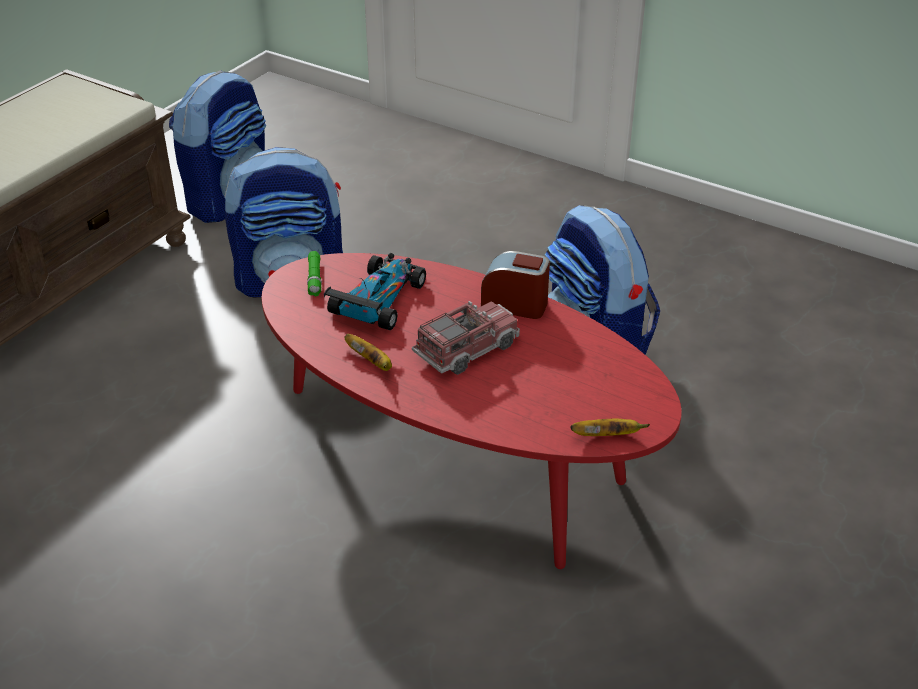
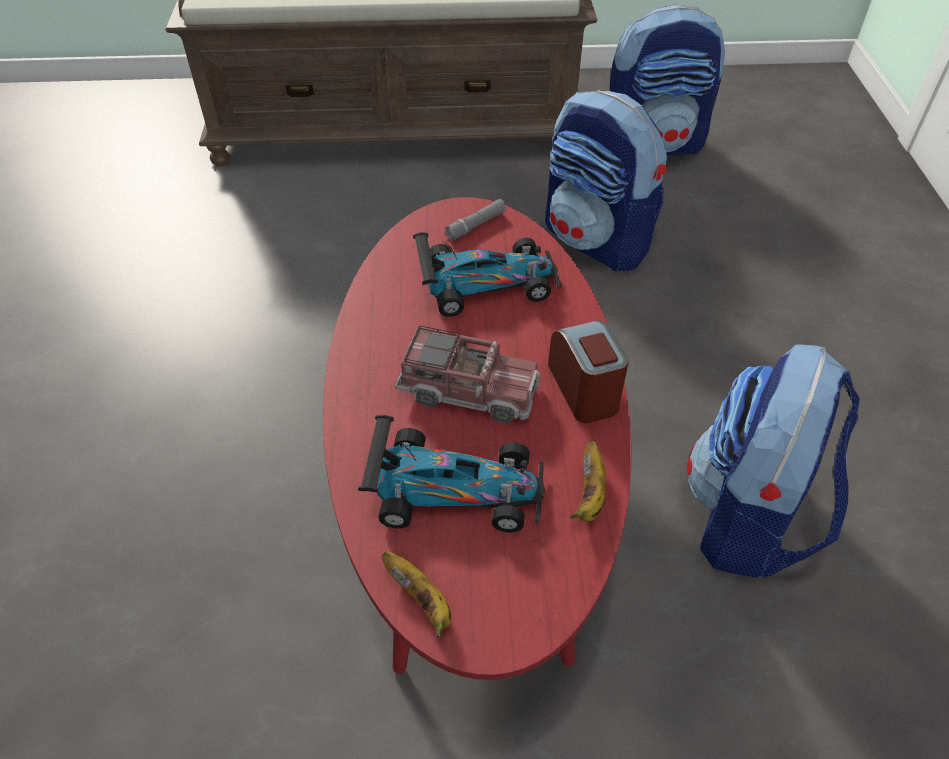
camera: 55 degrees right, 10 degrees up
(314, 278) = (475, 225): green flashlight -> grey flashlight
(372, 362) = (385, 330): banana -> banana (589, 494)
(539, 390) = (453, 489): none -> toy car

